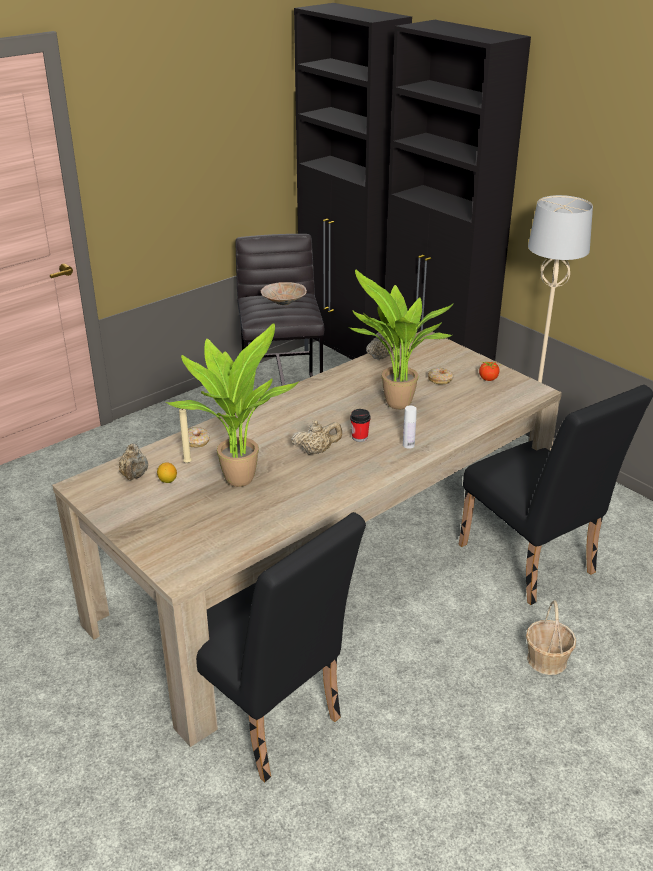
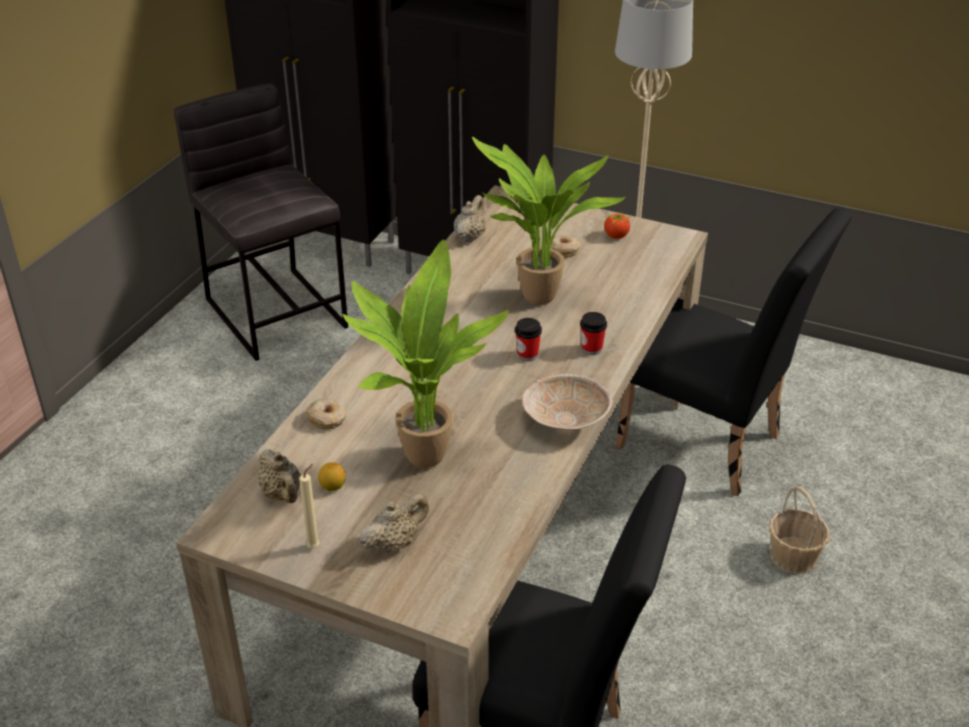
camera: 25 degrees left, 5 degrees up
(189, 463) = (341, 453): beige candle -> beige candle (315, 545)
(283, 302) = (267, 186): beige bowl -> beige bowl (564, 419)
(316, 451) = (490, 388): beige teapot -> beige teapot (395, 543)
(408, 445) = (591, 349): white bottle -> cup

